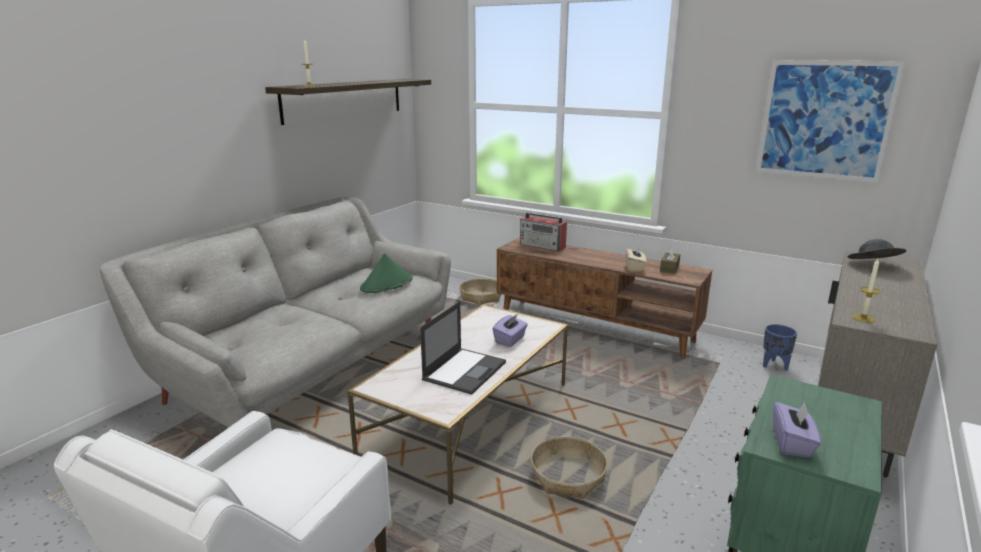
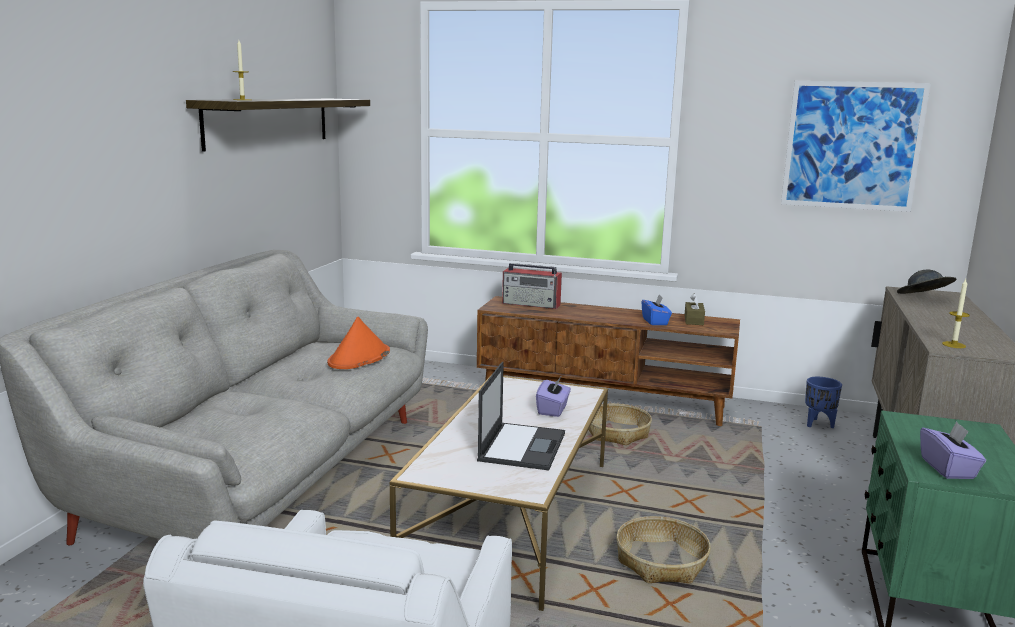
camera: 15 degrees left, 5 degrees down
(386, 284) = (359, 358): green hat -> orange hat
(481, 297) = (445, 377): basket -> basket (616, 433)
(634, 267) = (655, 321): beige tissue box -> blue tissue box

